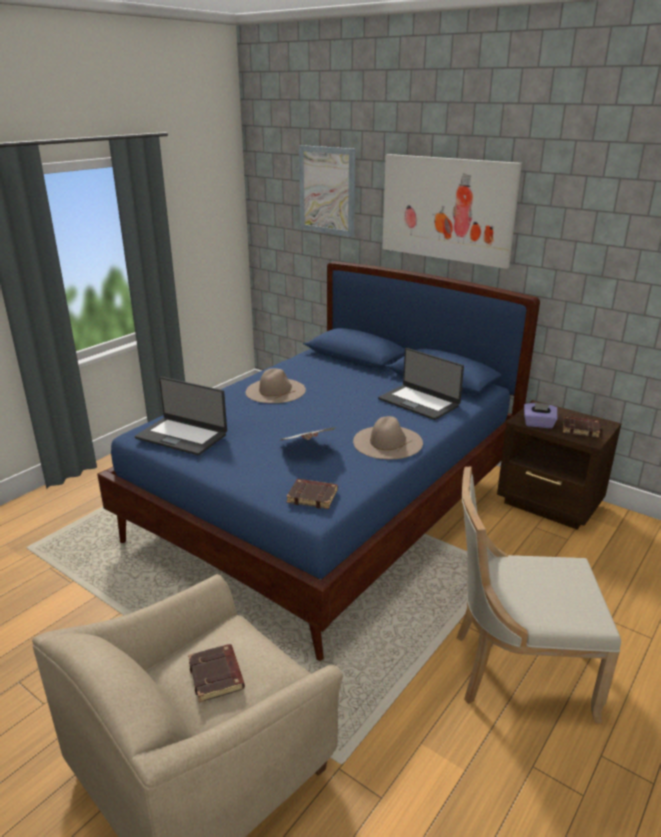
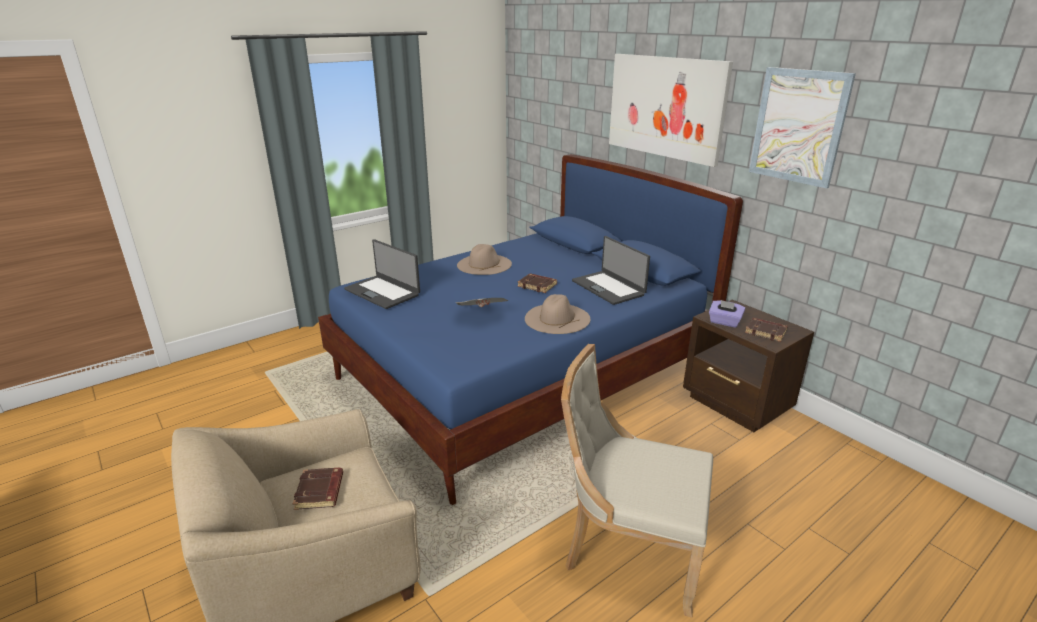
camera: 15 degrees right, 0 degrees up
(313, 496) = (461, 355): brown book -> brown book (538, 285)
(327, 190) = (568, 88): picture -> picture (798, 126)

